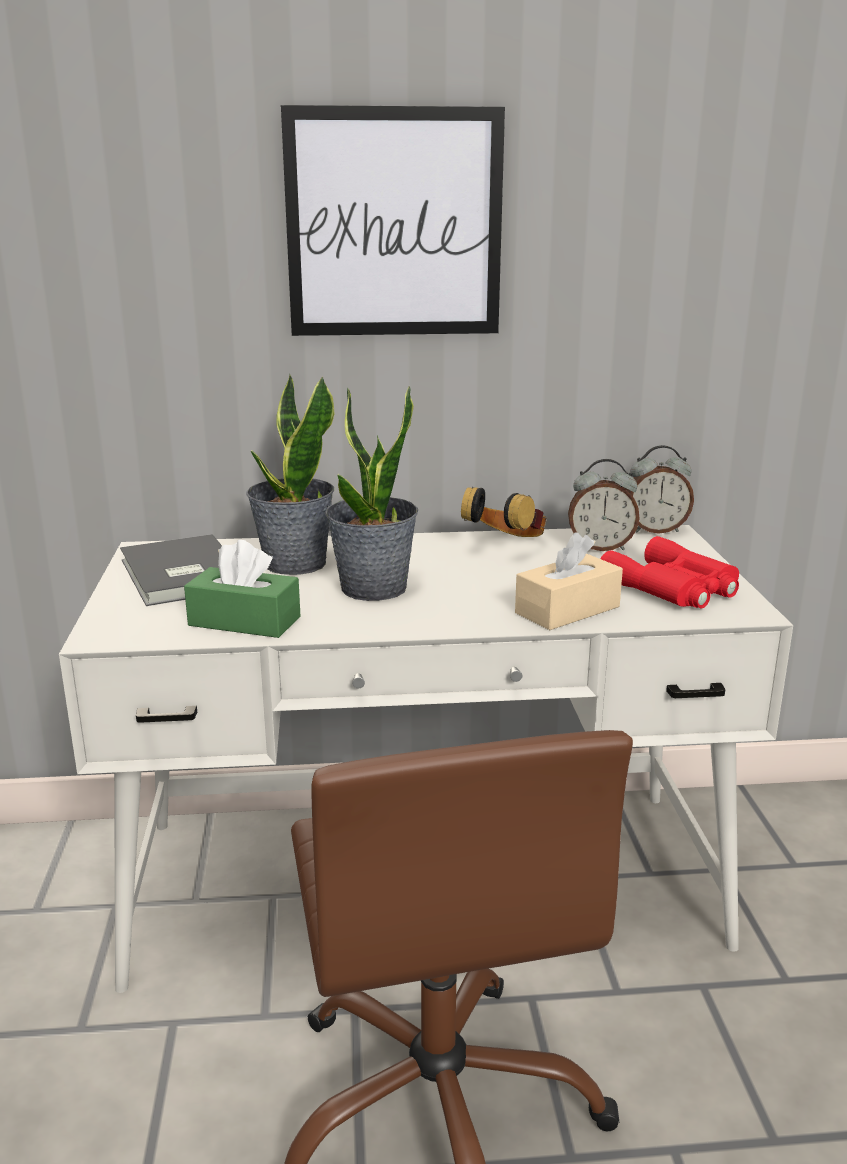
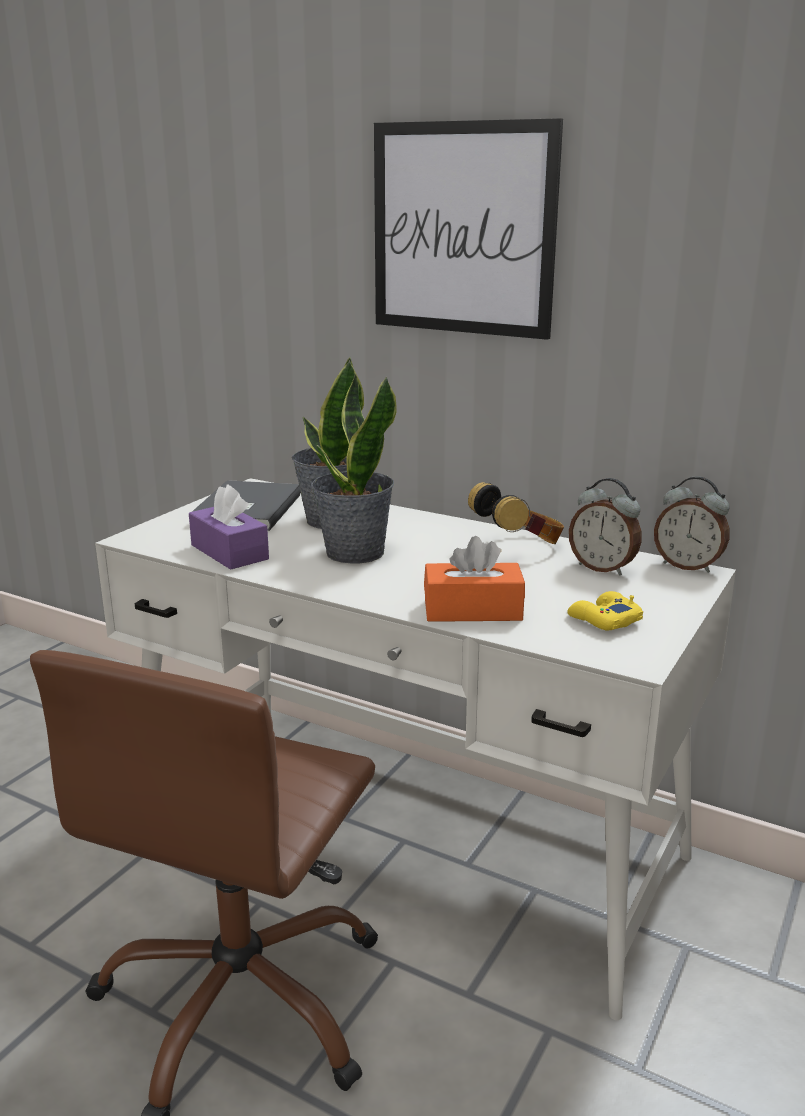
camera: 35 degrees right, 0 degrees up
(244, 621) = (229, 552): green tissue box -> purple tissue box
(567, 610) = (472, 610): beige tissue box -> orange tissue box
(673, 588) = (604, 619): red binoculars -> yellow game controller

